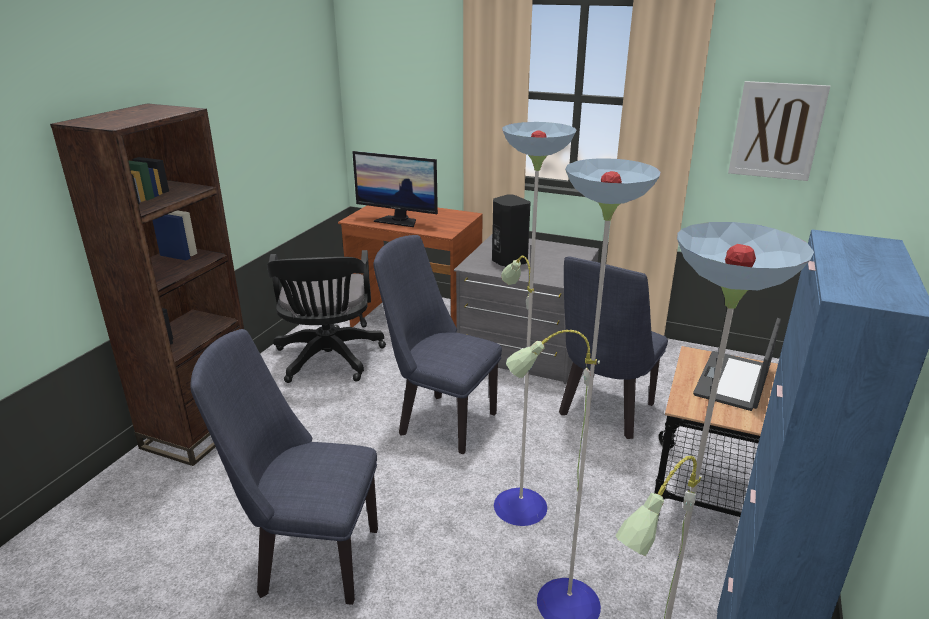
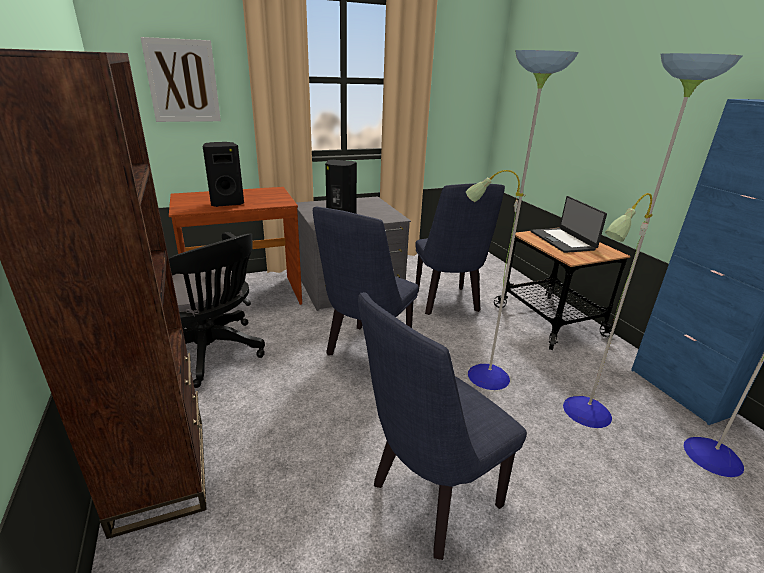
camera: 45 degrees left, 0 degrees up
(398, 221) = (227, 203): monitor -> black speaker
(440, 420) = (366, 353): blue chair -> blue chair turned 45 degrees counterclockwise
(776, 131) = (469, 96): picture -> picture (183, 81)

